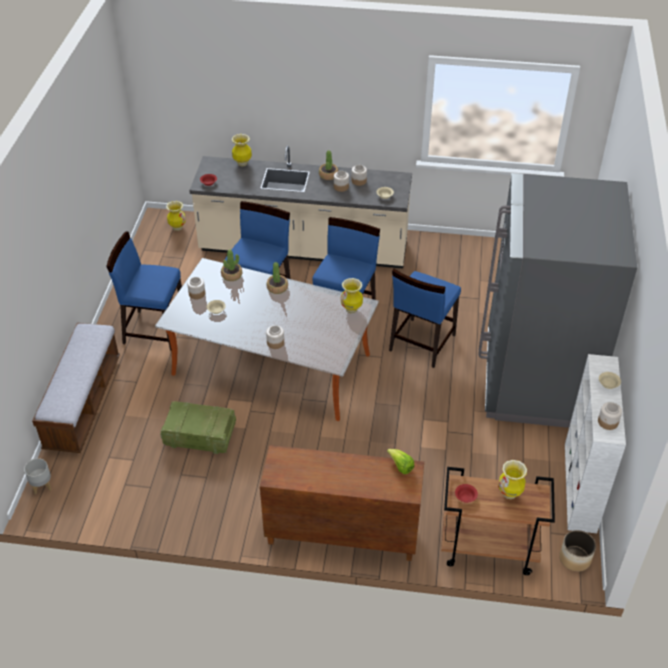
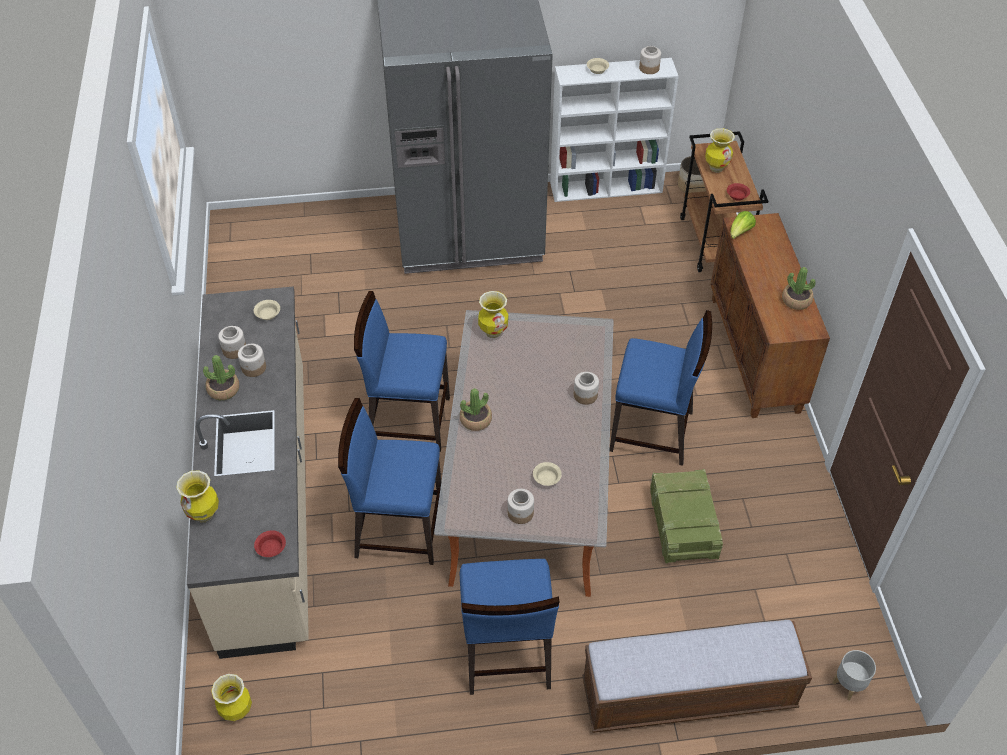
camera: 105 degrees left, 5 degrees up
(231, 275) = (465, 481): potted plant -> potted plant (796, 300)
(421, 343) = (437, 334): blue chair -> blue chair (652, 432)

